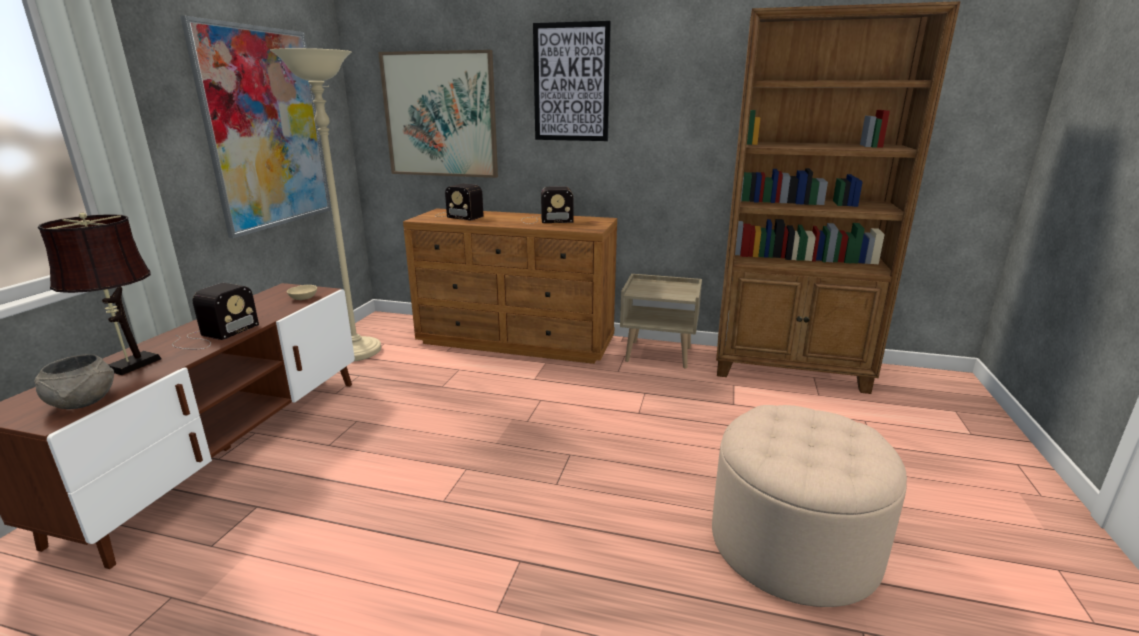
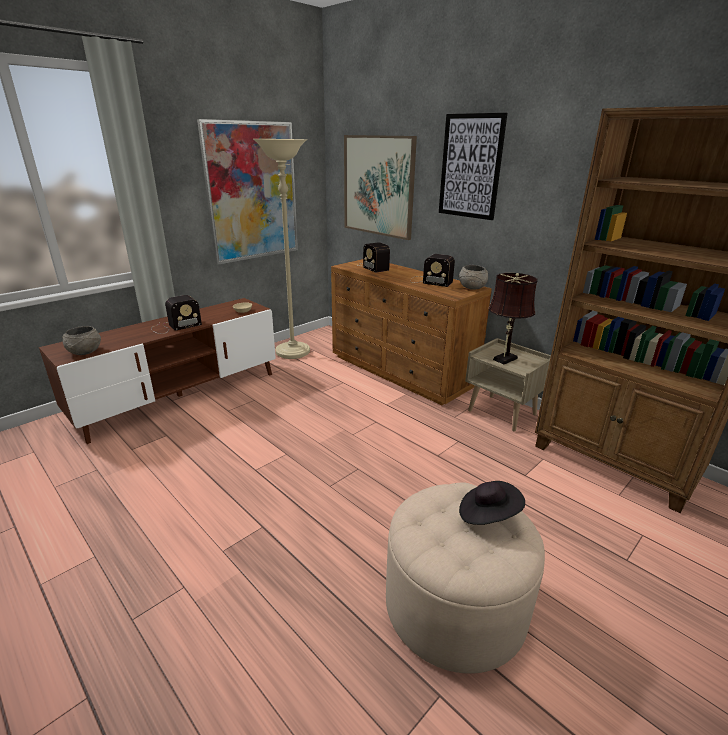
camera: 30 degrees right, 5 degrees up
(129, 366) = (122, 336): brown table lamp -> brown table lamp (503, 359)
(598, 220) = (472, 287): none -> grey bowl
(816, 424) = (487, 515): none -> black hat

